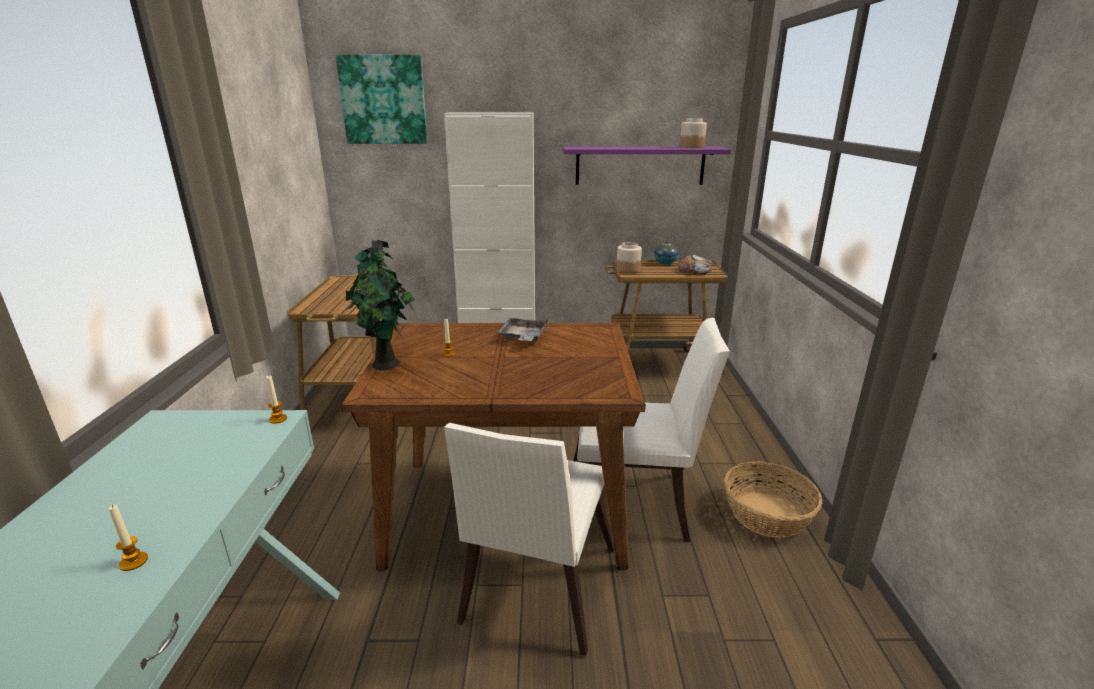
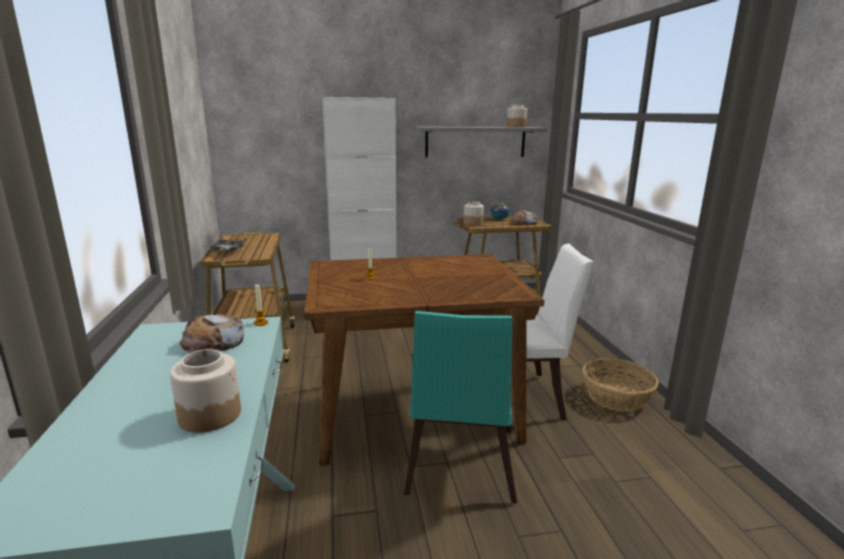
camera: 10 degrees left, 5 degrees down
(133, 562) = (210, 415): candle -> jar
(209, 445) = (214, 342): none -> bread
(384, 100) = (265, 87): picture -> none
(388, 365) = (325, 287): potted plant -> none
(523, 338) = (423, 265): grey tray -> grey tray (227, 251)
(535, 591) = (459, 466): white chair -> turquoise chair
(640, 165) = (475, 142): purple shelf -> grey shelf

